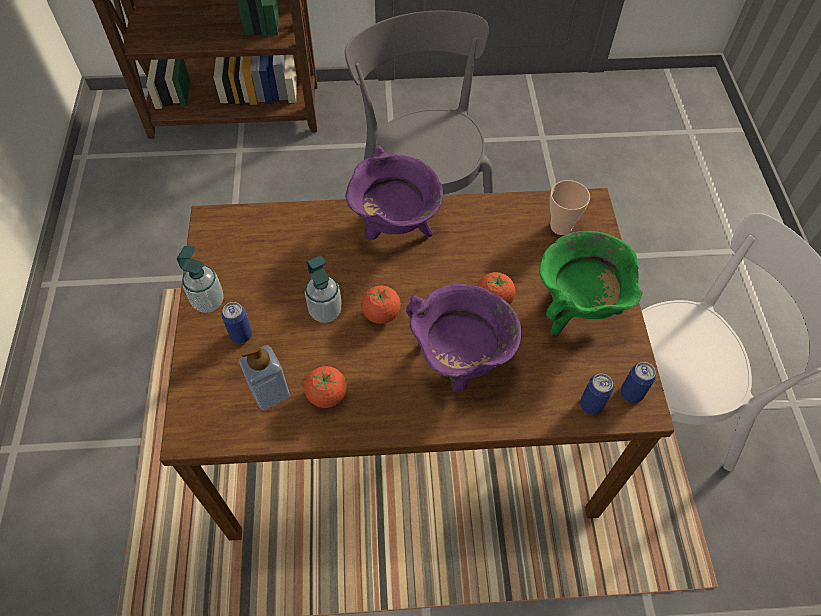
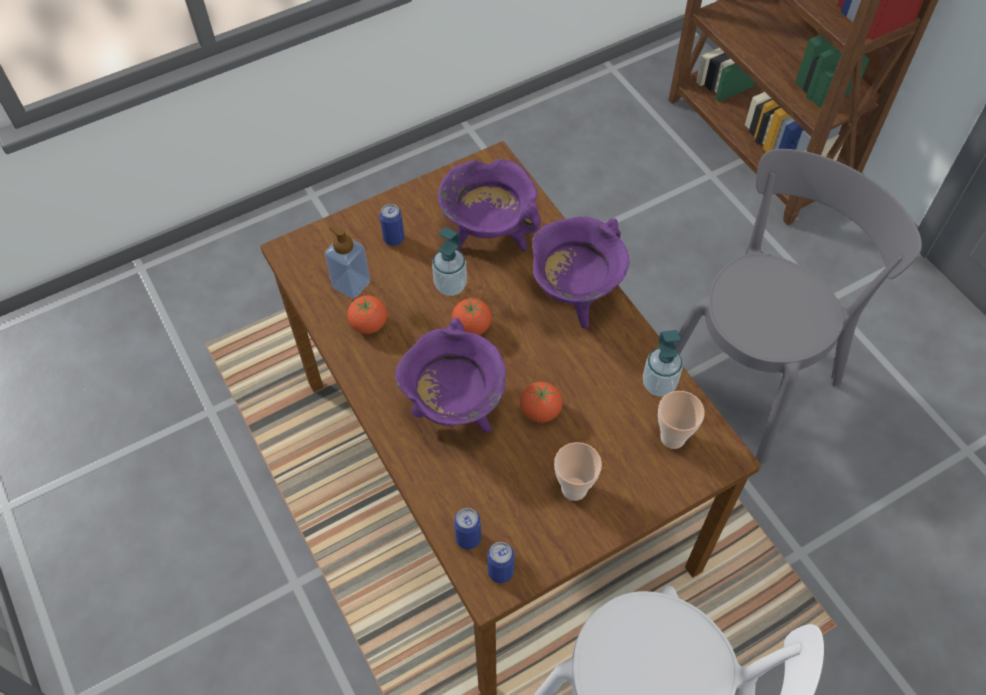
camera: 65 degrees right, 0 degrees up
(208, 301) = (413, 201): soap dispenser -> soap dispenser (659, 384)
(291, 260) = (489, 235): none -> purple cooking pot
(577, 309) = (574, 488): green cooking pot -> cup

